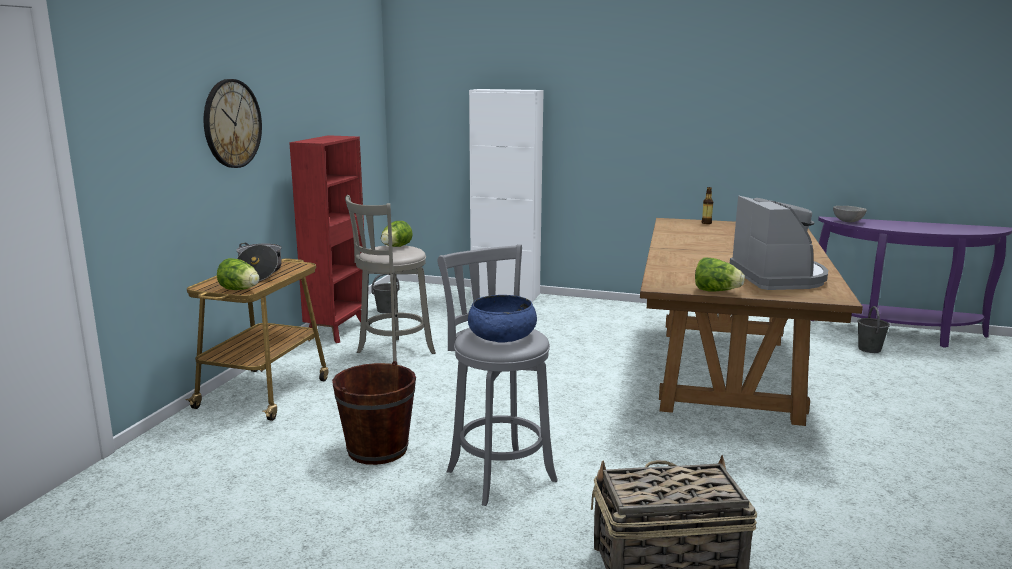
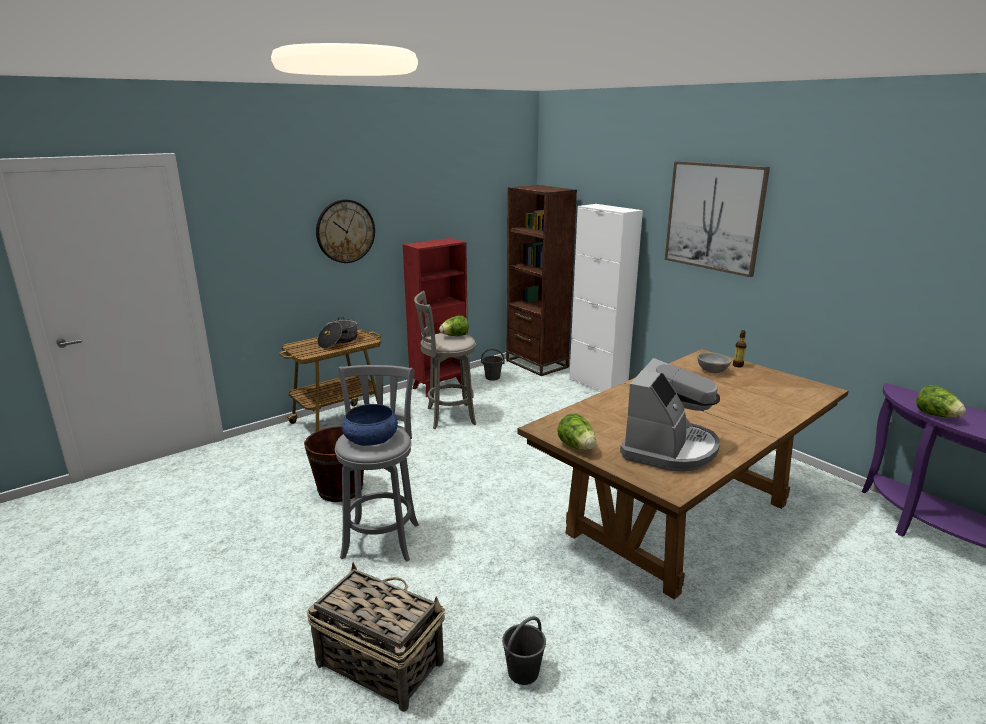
camera: 35 degrees right, 5 degrees up
(240, 290) = (305, 353): lettuce -> lettuce (936, 416)
(415, 290) = (536, 364): none -> brown bookcase
(630, 88) = (714, 217): none -> picture
(847, 221) = (906, 397): grey bowl -> grey bowl (712, 371)
(869, 349) = (882, 546): grey bucket -> grey bucket (523, 672)

